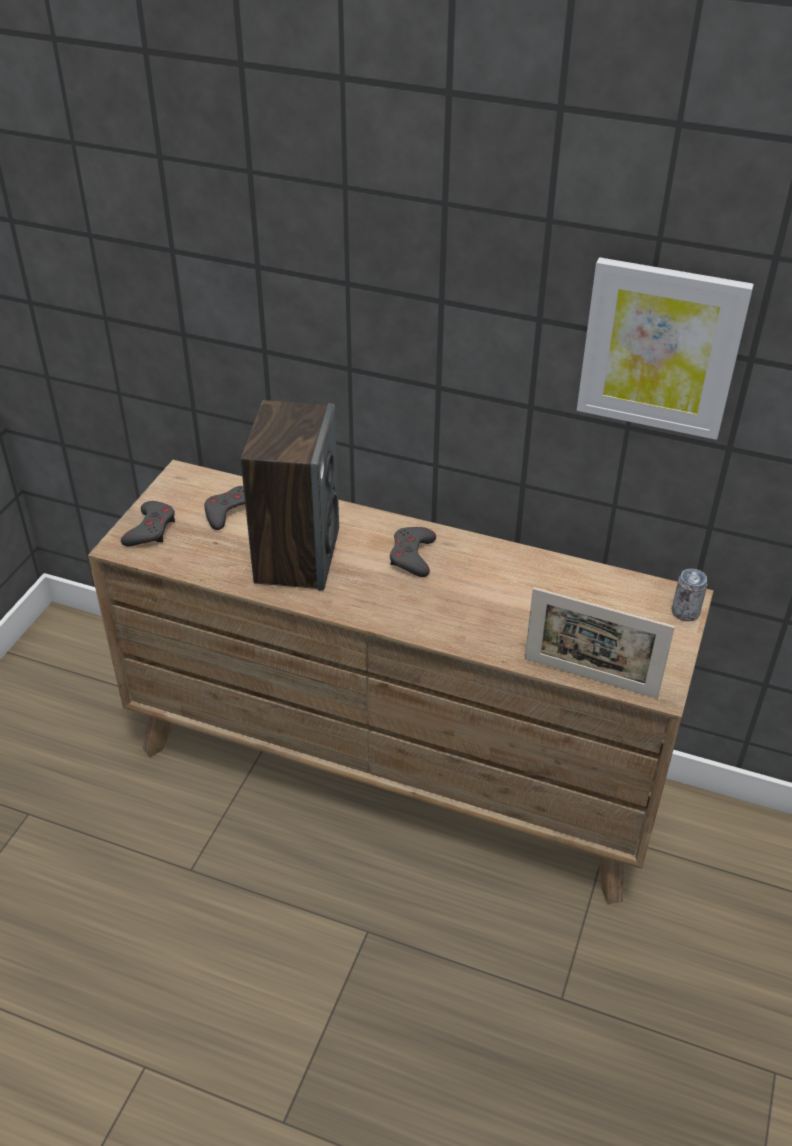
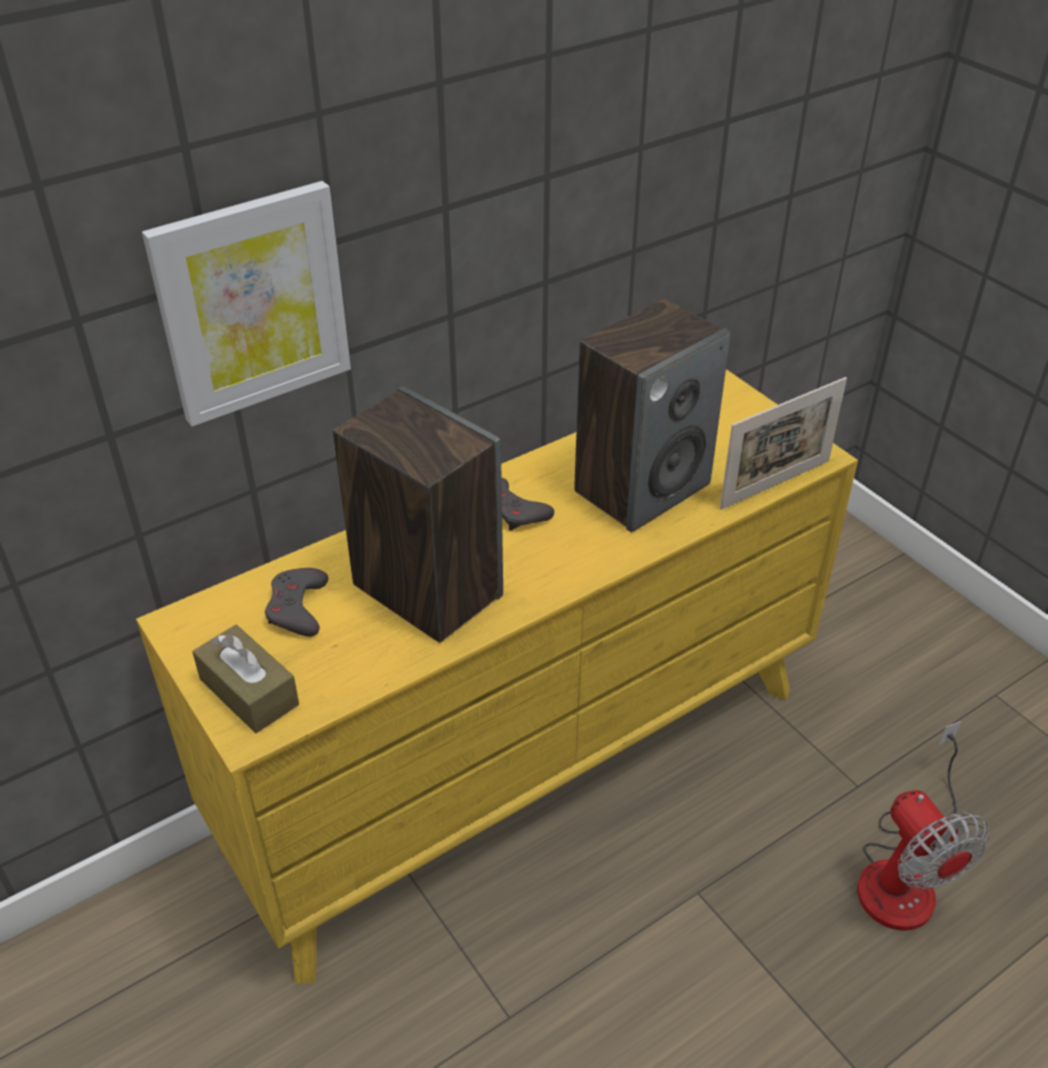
camera: 55 degrees left, 0 degrees up
(151, 529) = (249, 692): grey game controller -> brown tissue box
(395, 769) = (524, 763): brown dresser -> yellow dresser
(498, 1072) = (904, 873): none -> fan
(506, 607) = (642, 487): none -> speaker
(660, 348) = (662, 147): picture -> picture (252, 303)
(685, 613) = (740, 395): can -> none

